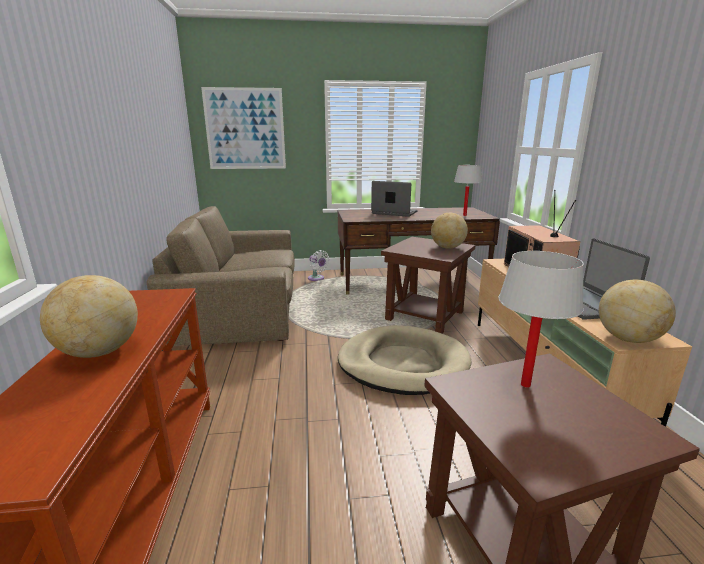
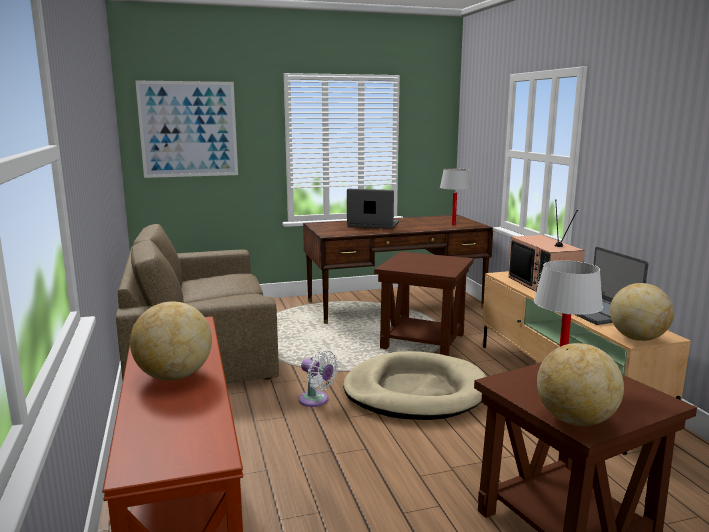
camera: 10 degrees left, 5 degrees down
(317, 278) = (281, 308): white fan -> white fan (316, 400)
(447, 248) = (445, 262): globe -> globe (575, 420)

